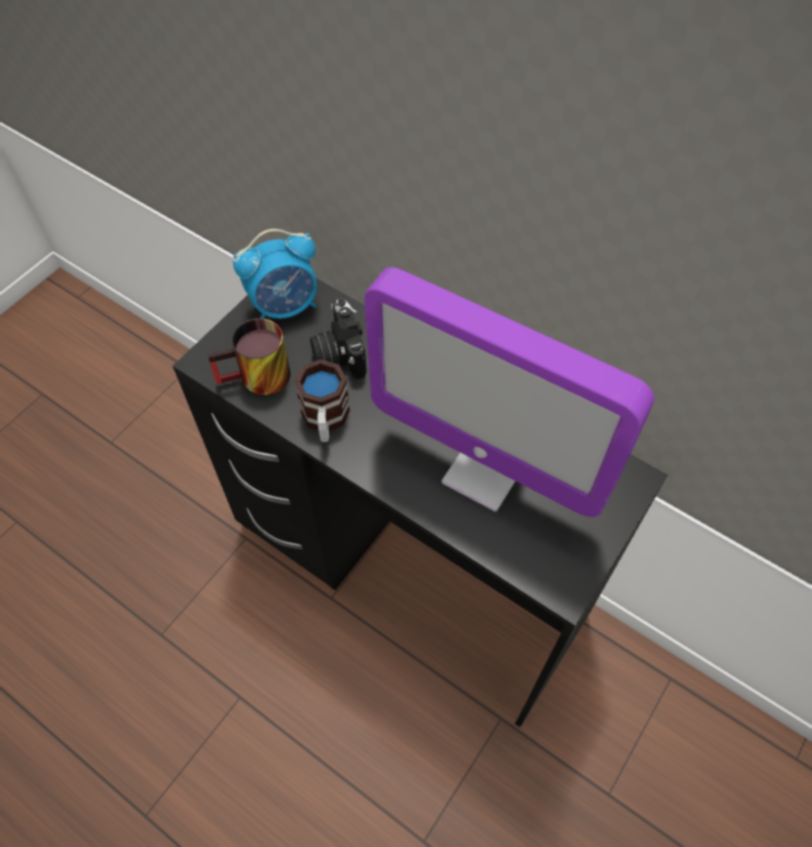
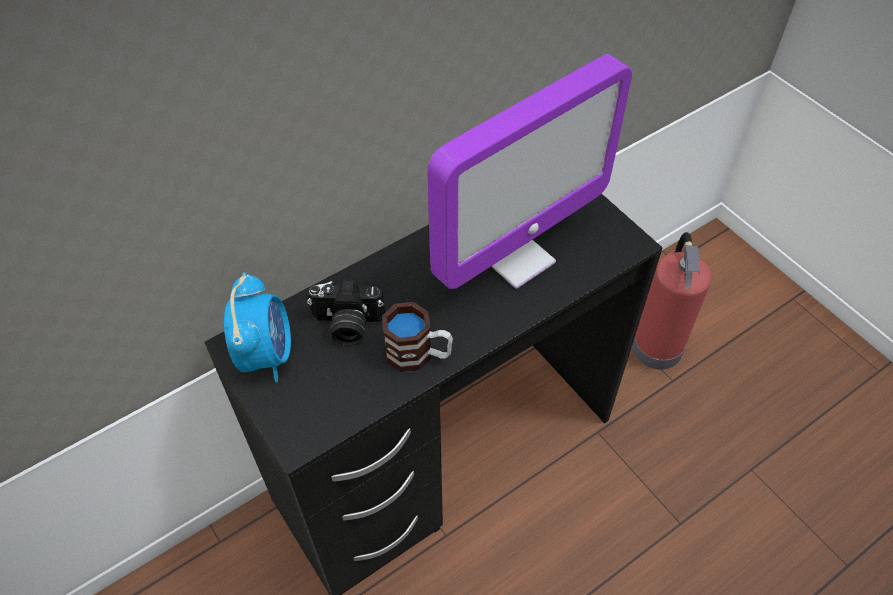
camera: 70 degrees left, 5 degrees down
(257, 380) = (346, 399): mug -> none
(651, 763) = (657, 345): none -> fire extinguisher

